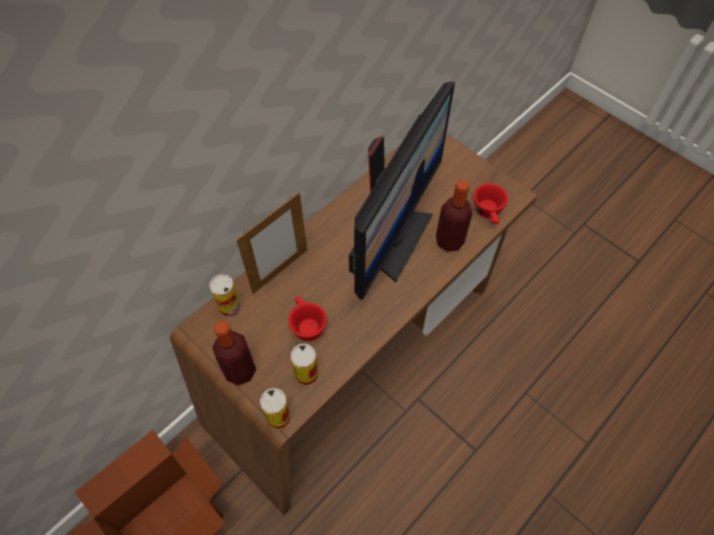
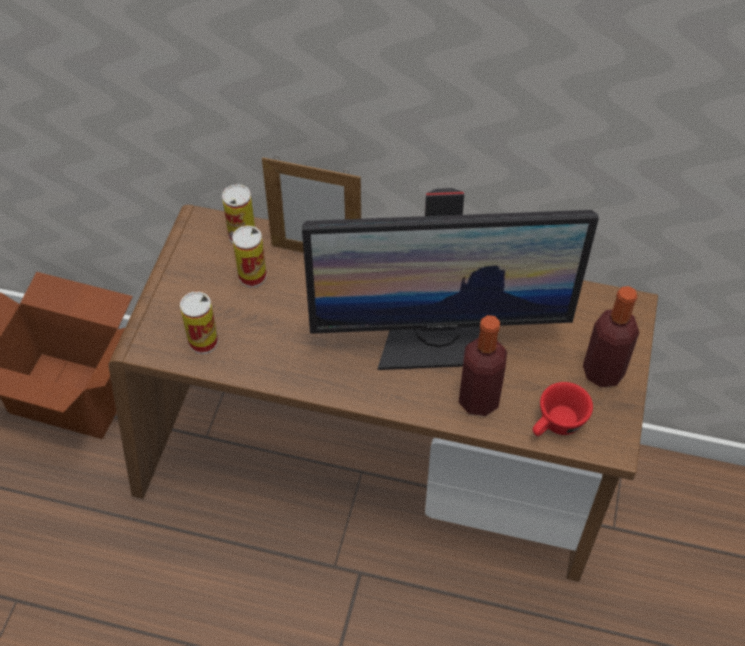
camera: 60 degrees right, 5 degrees down
(240, 370) = (174, 282): bottle -> bottle (603, 372)
(279, 418) = (140, 342): can -> can (252, 276)
(306, 325) = (264, 312): red cup -> none

